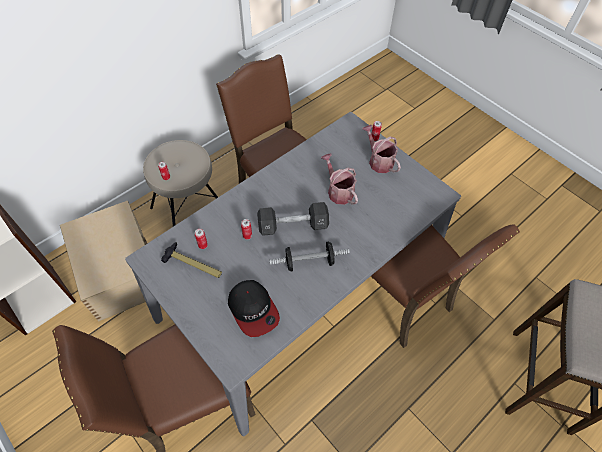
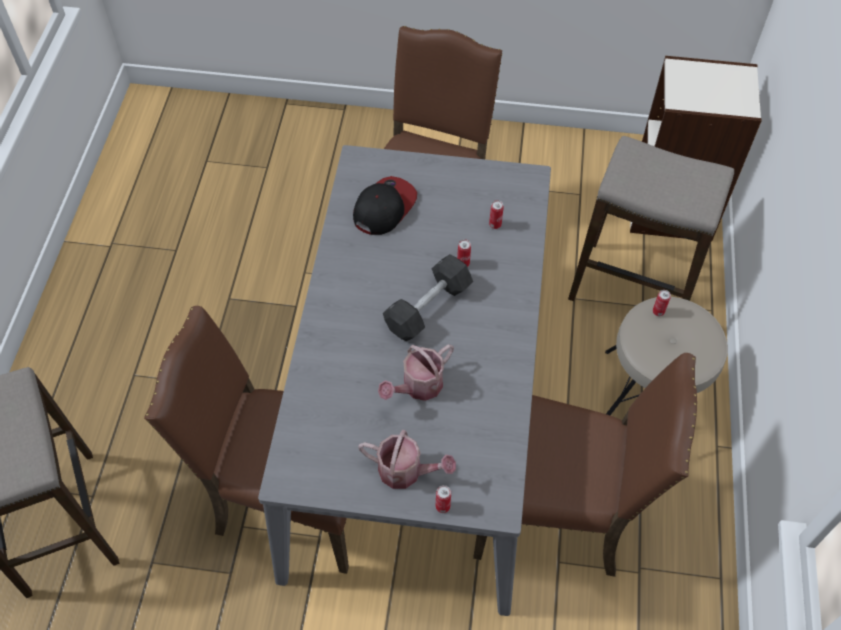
camera: 140 degrees right, 0 degrees up
(120, 270) = (632, 288): beige storage box -> stool
(193, 264) = (482, 204): hammer -> none
(253, 310) = (384, 207): cap -> cap turned 105 degrees clockwise
(309, 262) = (373, 283): dumbbell -> none
(338, 191) = (418, 387): watering can -> watering can turned 120 degrees clockwise

